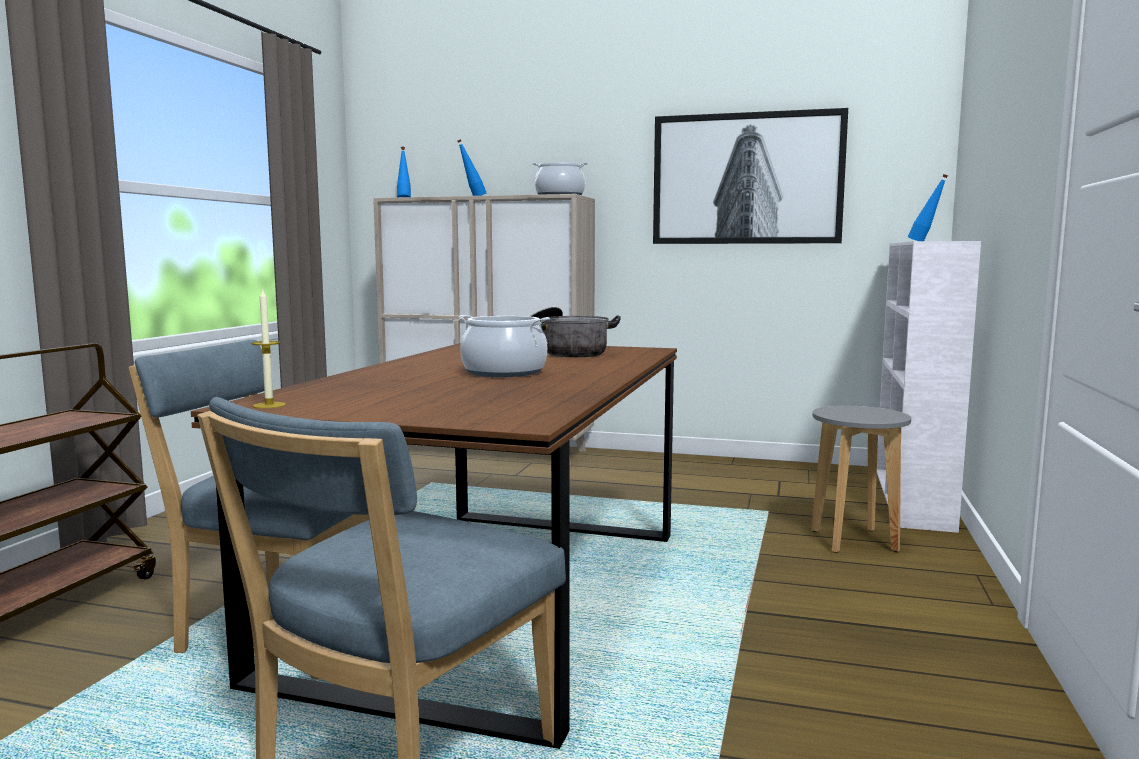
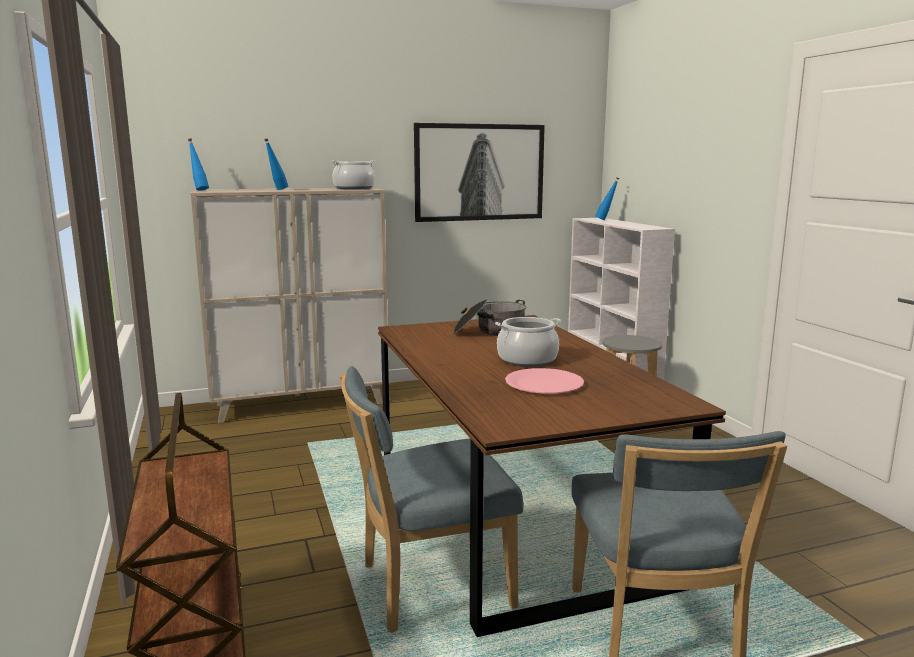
camera: 35 degrees left, 5 degrees up
(269, 405) = (515, 425): candle -> none
(438, 387) = (544, 384): none -> pink plate

